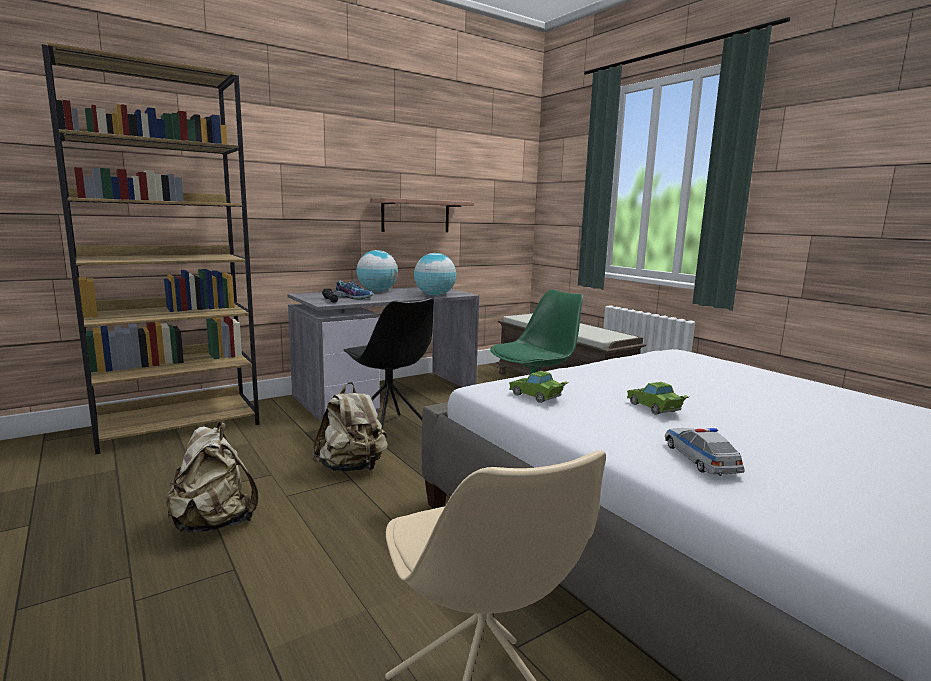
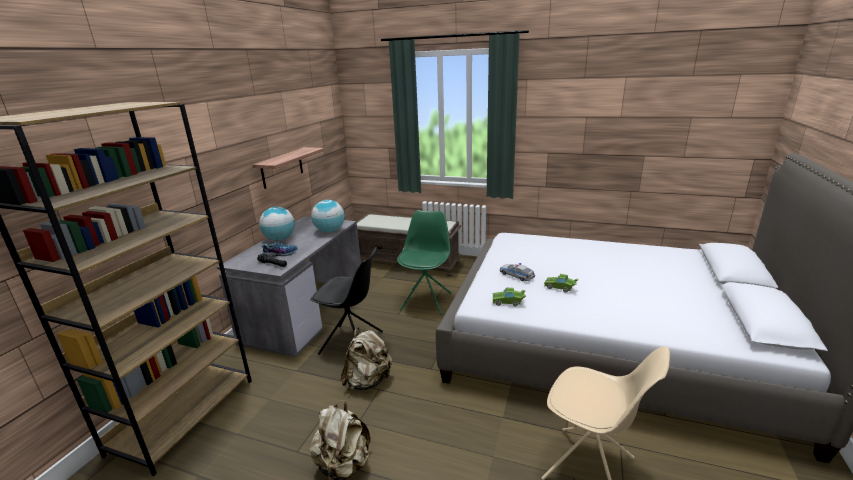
camera: 35 degrees left, 10 degrees up
(700, 459) = (615, 314): toy car -> toy car (516, 275)

